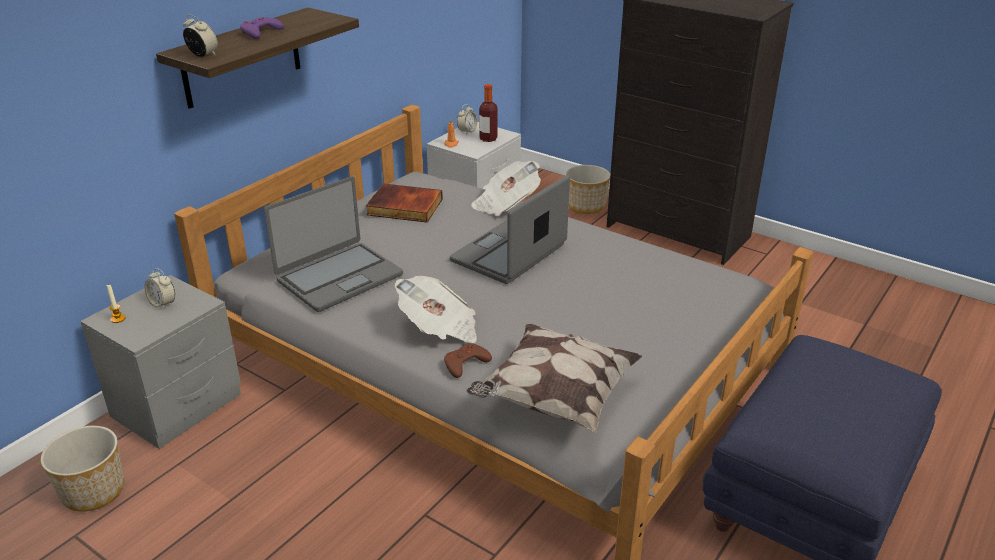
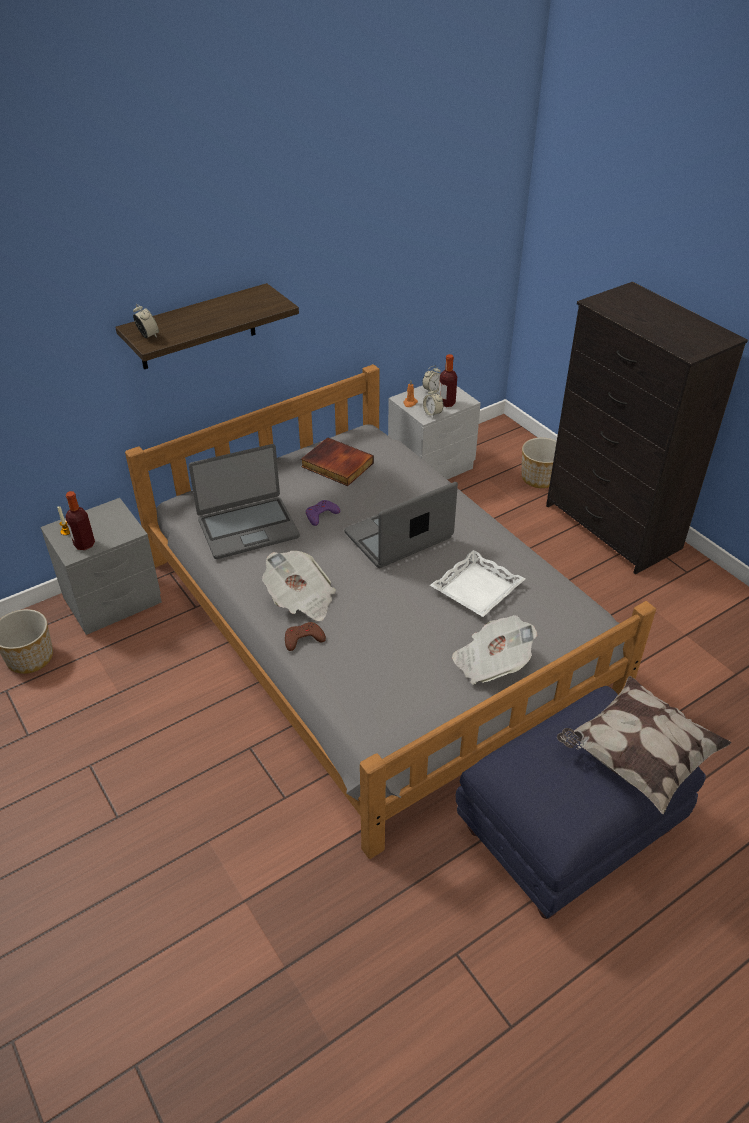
camera: 20 degrees right, 10 degrees up
(149, 326) = (84, 544): none -> bottle
(163, 304) = (102, 525): alarm clock -> alarm clock (432, 413)
(260, 32) = (208, 312): purple game controller -> purple game controller (321, 515)
(505, 204) = (425, 481): newspaper -> newspaper (491, 663)
(554, 398) = (355, 691): pillow -> pillow (637, 757)
(619, 281) = (477, 589): none -> white tray

